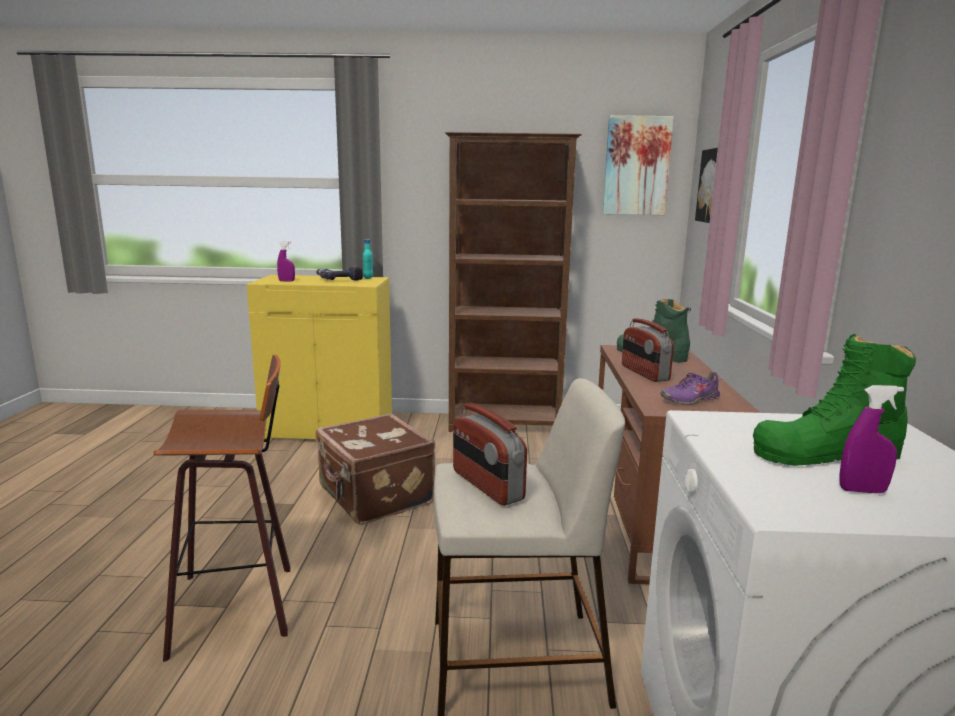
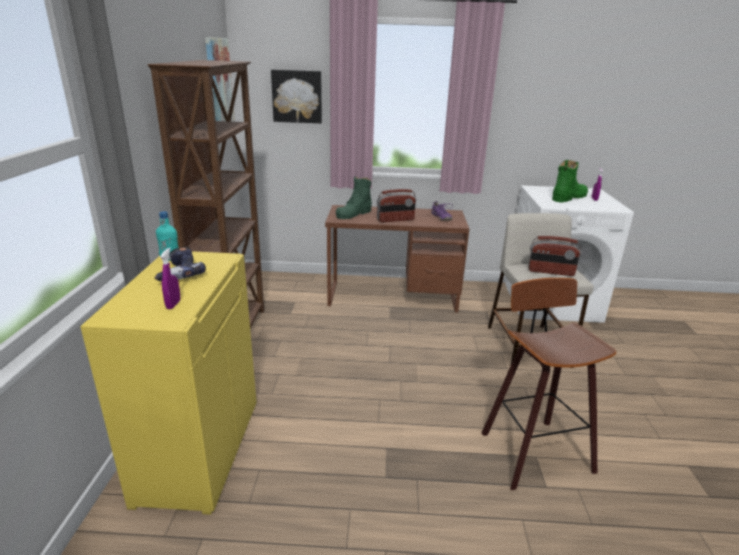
camera: 90 degrees left, 10 degrees up
(374, 497) = (371, 400): brown suitcase -> none
(486, 485) = (550, 272): radio -> radio turned 45 degrees clockwise
(826, 454) = (568, 197): green boot -> green boot turned 120 degrees counterclockwise

